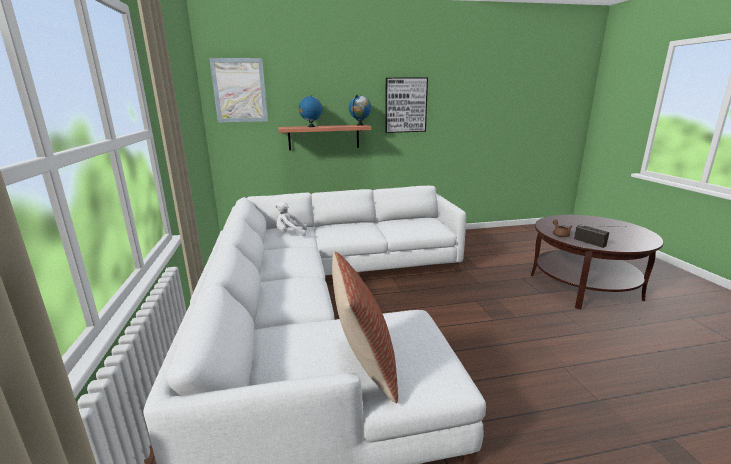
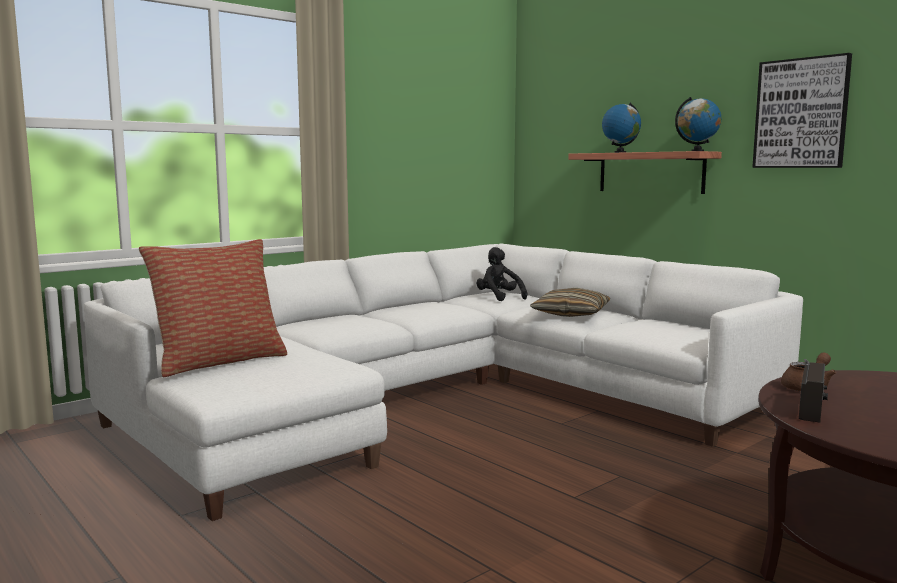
camera: 60 degrees right, 10 degrees down
(239, 90) = (553, 102): picture -> none
(290, 234) = (499, 298): white plush toy -> black plush toy
(357, 231) = (571, 313): none -> pillow

